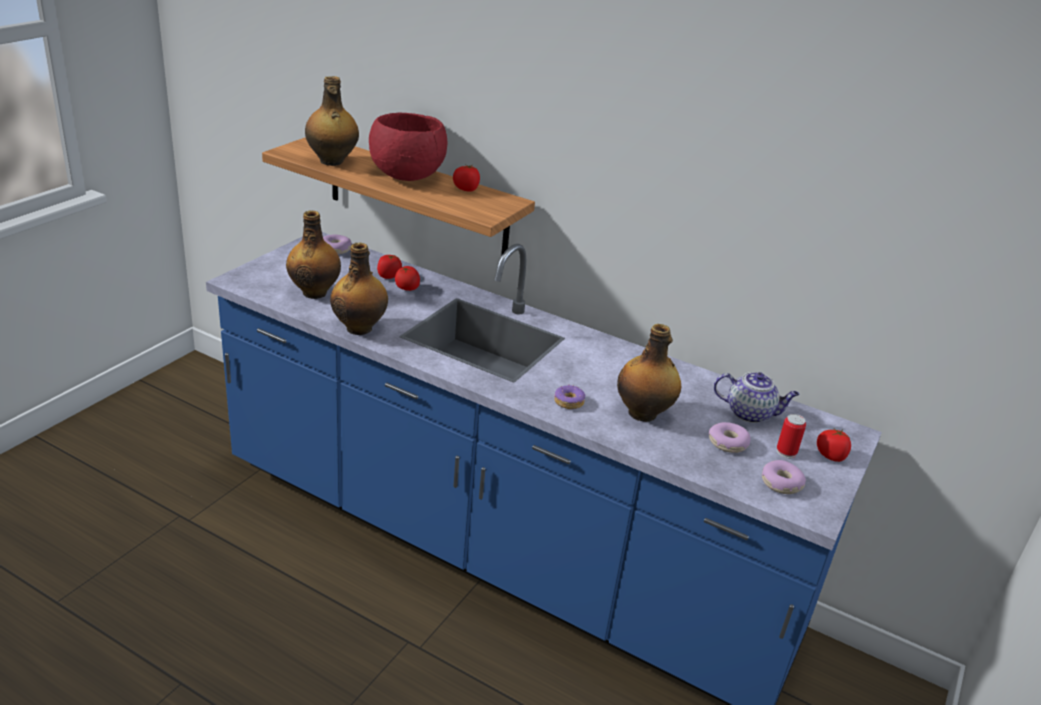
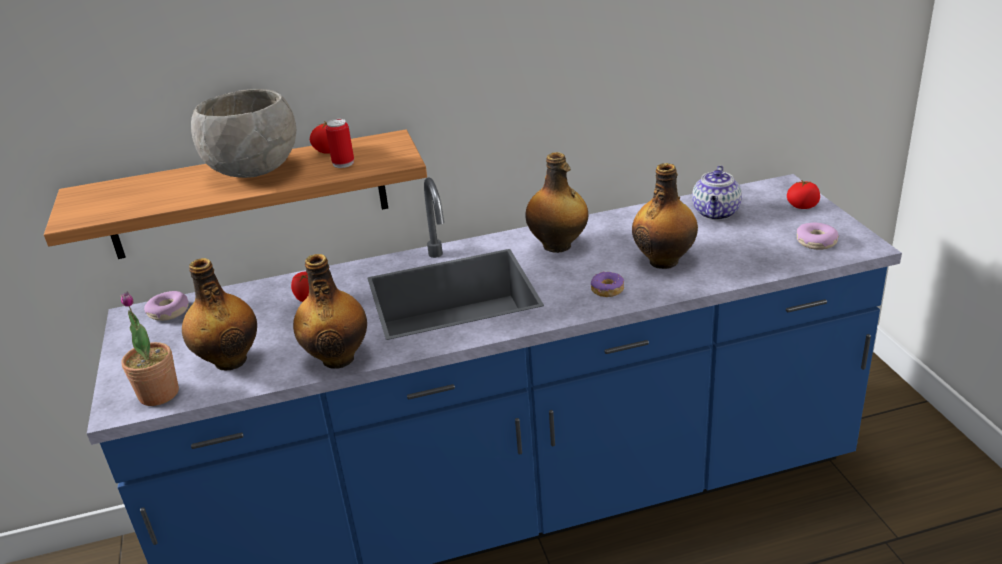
camera: 40 degrees left, 0 degrees up
(260, 286) = (159, 394): none -> potted plant
(332, 161) = (146, 200): bottle -> bottle (558, 246)
(389, 276) = (270, 300): tomato -> none
(408, 177) = (255, 170): red bowl -> grey bowl
(728, 443) = (744, 241): donut -> none
(750, 413) = (716, 213): teapot -> teapot turned 135 degrees clockwise
(786, 452) = (780, 222): can -> can (343, 163)

